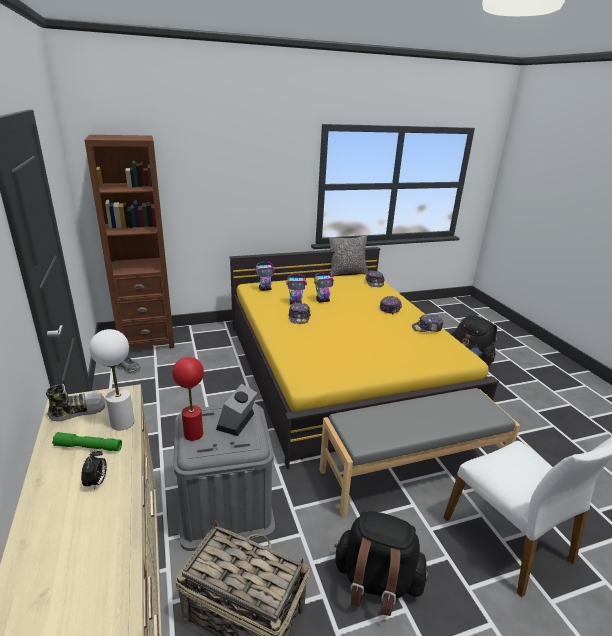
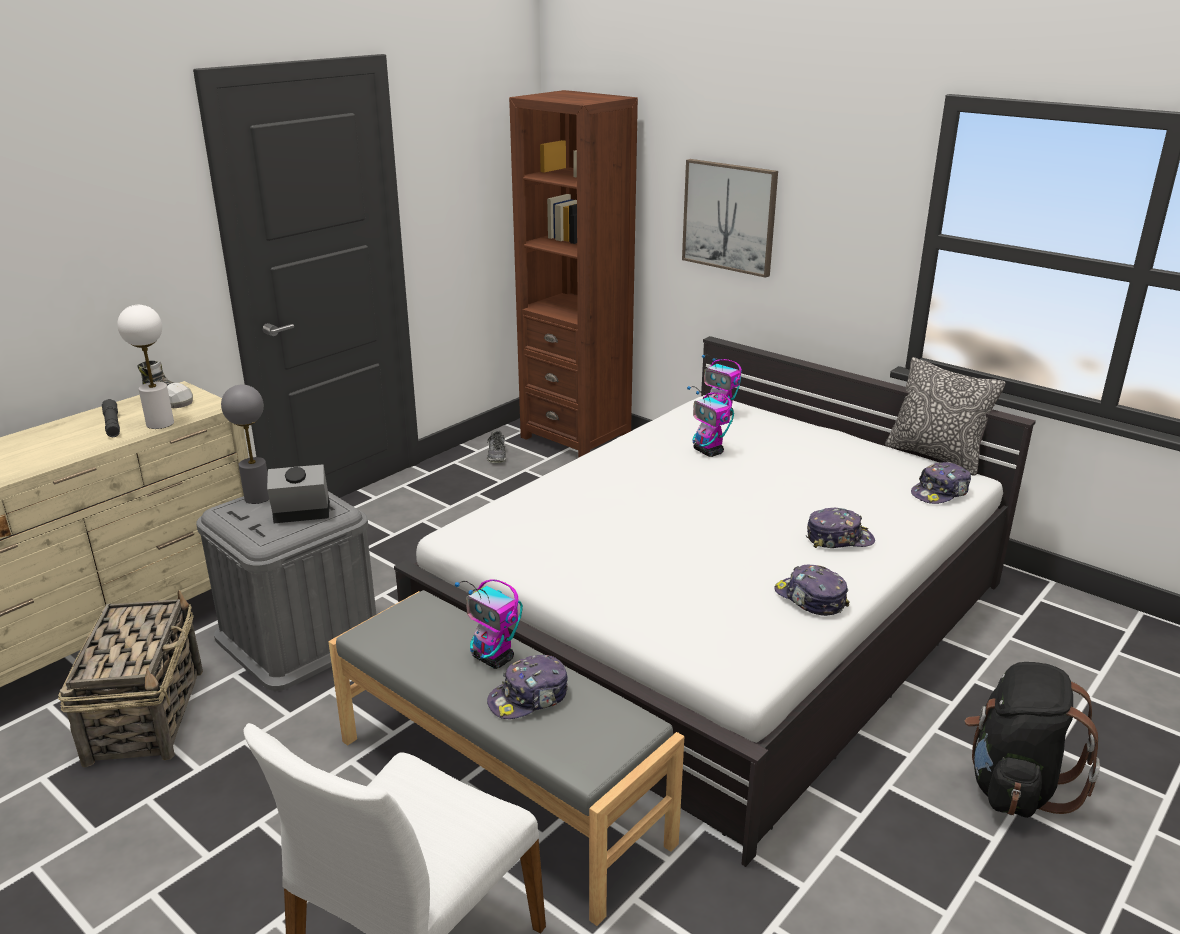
camera: 60 degrees right, 0 degrees up
(88, 447) = (112, 424): green flashlight -> grey flashlight
(97, 482) = (62, 446): alarm clock -> none
(193, 434) = (258, 497): red table lamp -> grey table lamp
(220, 194) = (729, 217): none -> picture
(299, 317) = (657, 470): cap -> cap (529, 698)
(323, 300) = (759, 469): toy robot -> toy robot (494, 659)
(339, 369) = (720, 618): yellow bed -> white bed
(376, 582) = (240, 812): black backpack -> none

